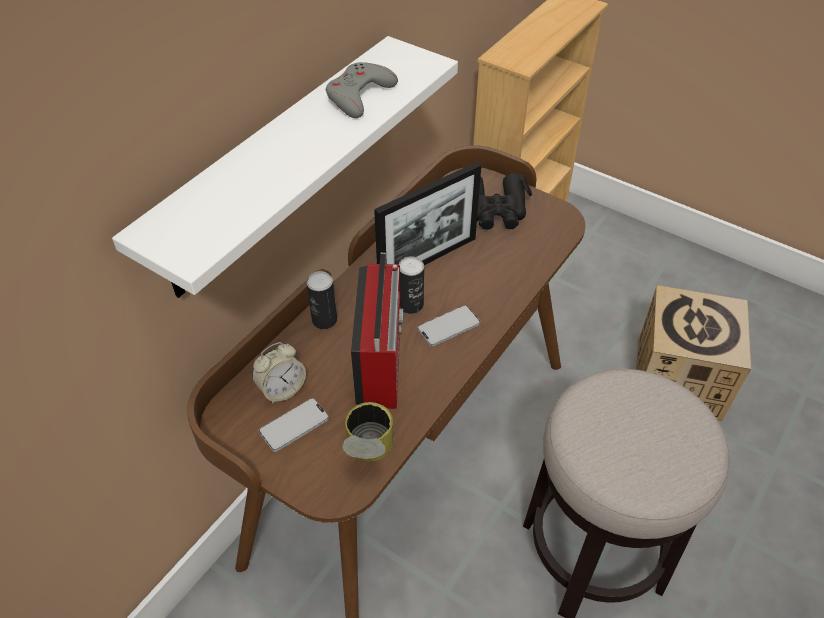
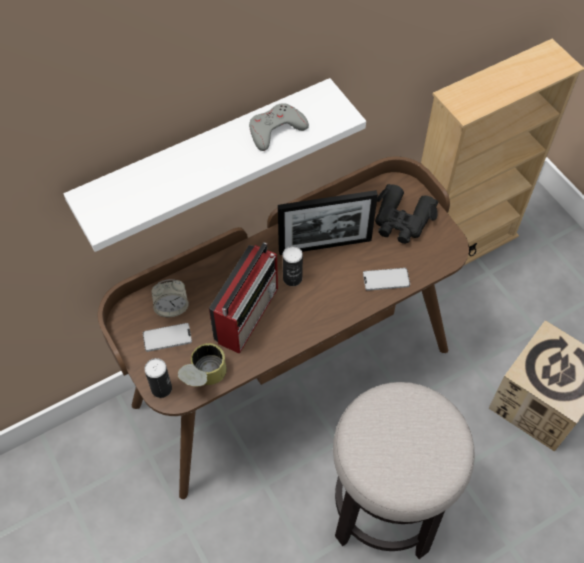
camera: 25 degrees right, 10 degrees up
(324, 320) = (226, 266): can -> can (161, 388)
(448, 326) = (309, 306): phone -> phone (386, 279)

